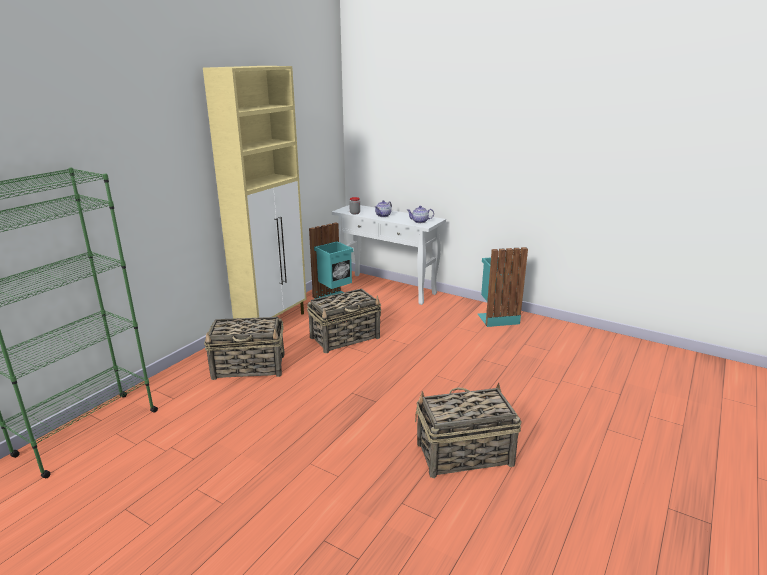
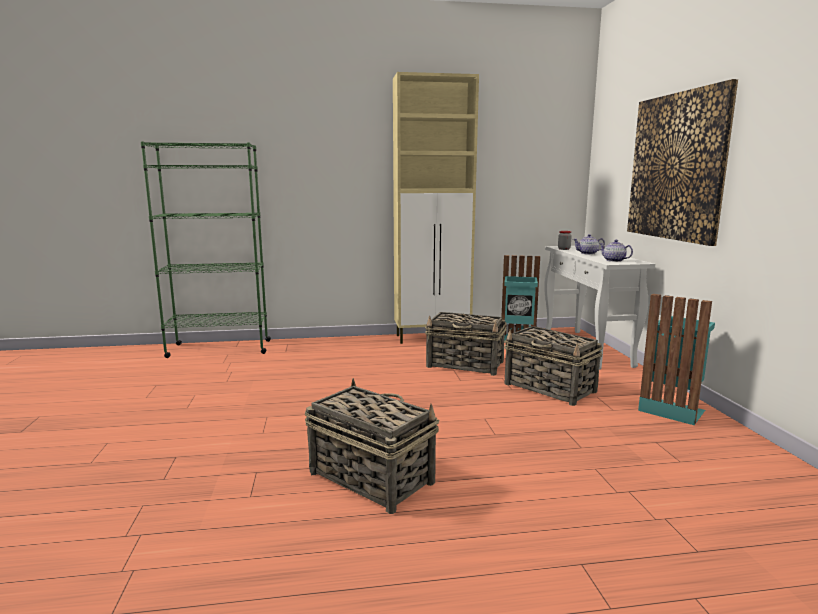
camera: 50 degrees right, 10 degrees down
(249, 367) = (359, 354): basket -> basket (550, 388)
(456, 149) = (676, 167): none -> picture

